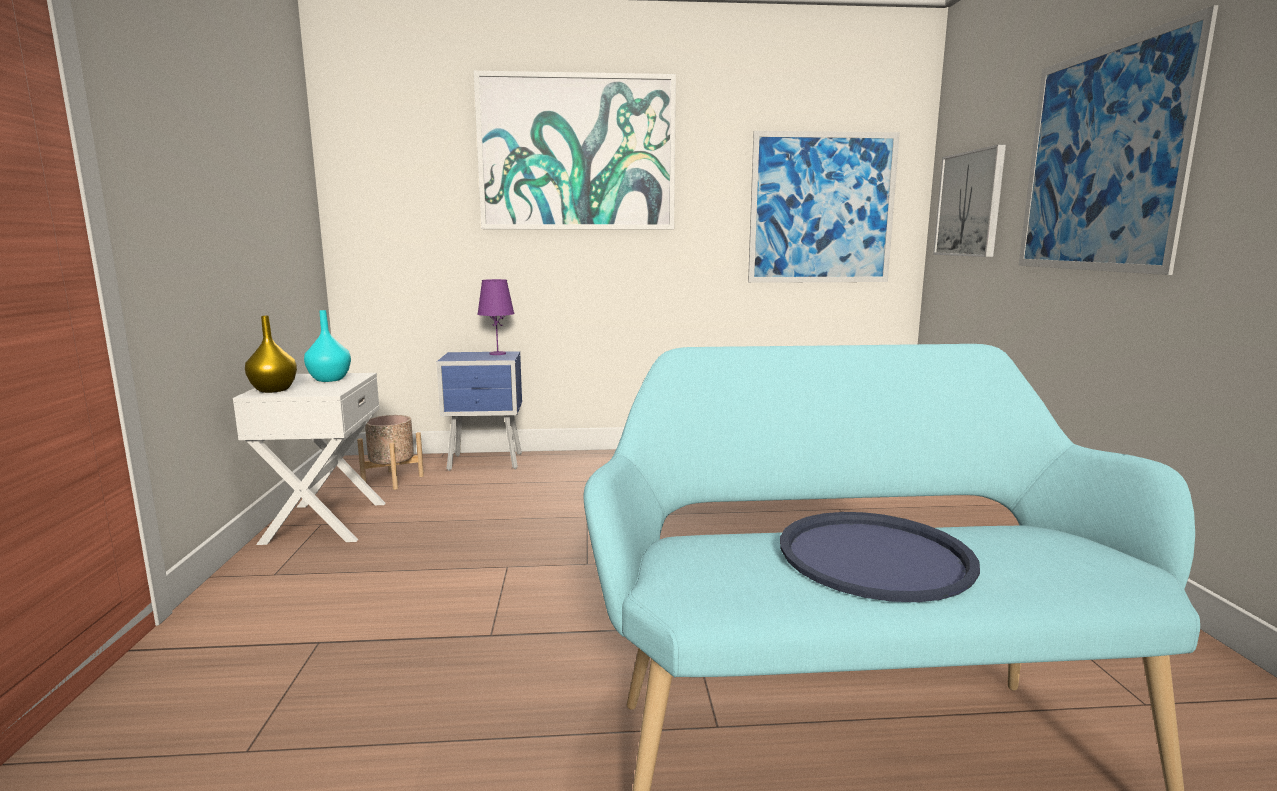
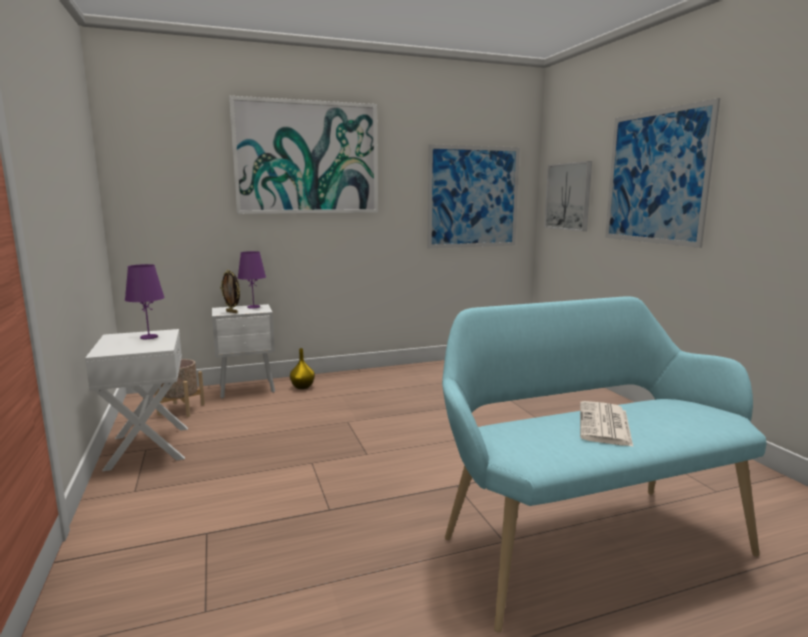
camera: 15 degrees left, 0 degrees up
(273, 390) = (112, 349): yellow vase -> yellow vase (302, 387)
(330, 380) = (148, 337): turquoise vase -> purple table lamp
(465, 358) = (232, 312): none -> picture frame
(487, 462) = (248, 389): blue nightstand -> white nightstand
(875, 557) = (605, 425): blue tray -> newspaper

